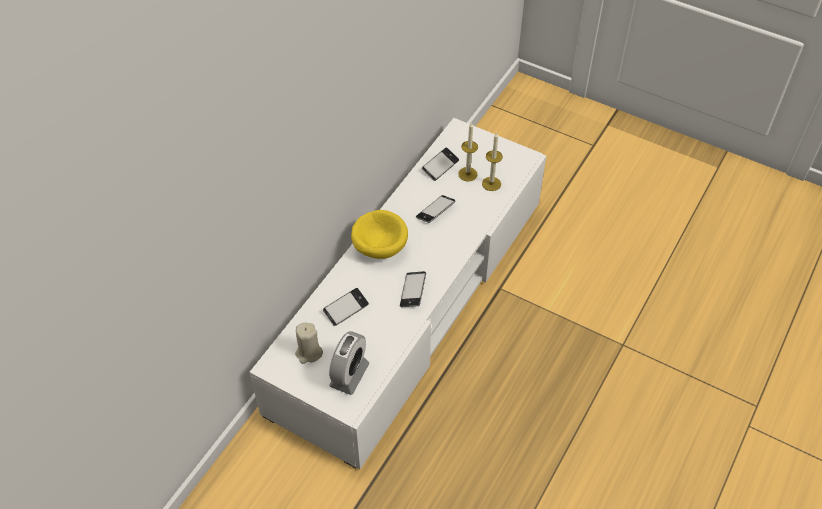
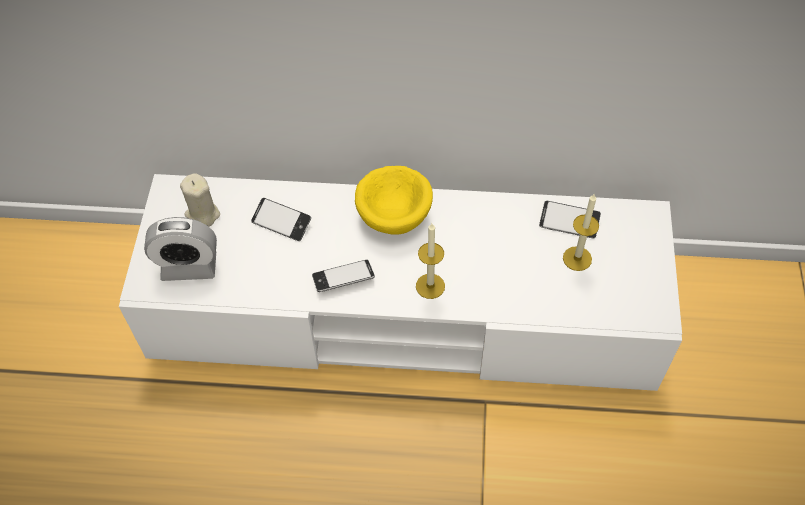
camera: 65 degrees right, 5 degrees up
(435, 211) = (488, 249): phone -> none
(491, 184) = (579, 293): candle -> candle (430, 286)

